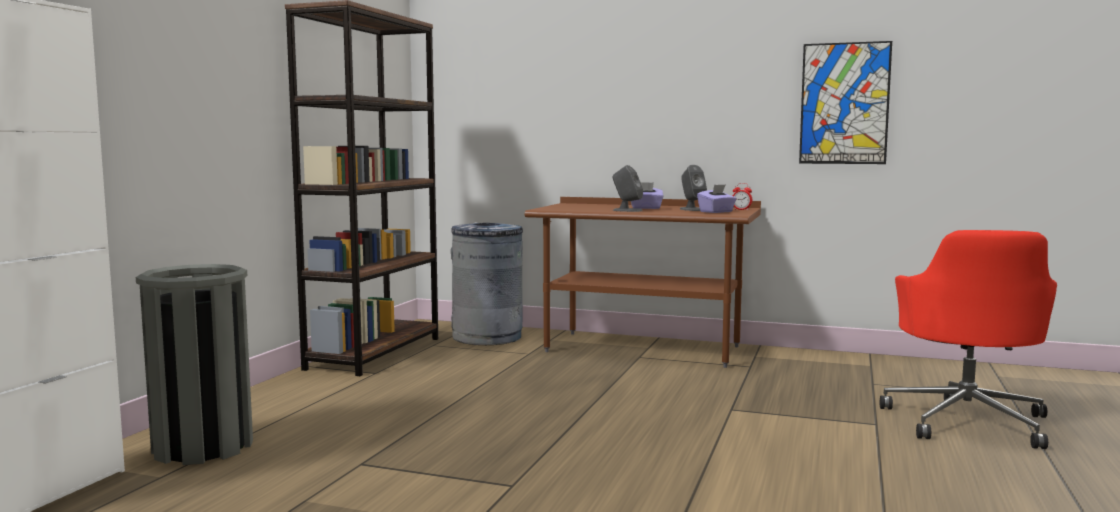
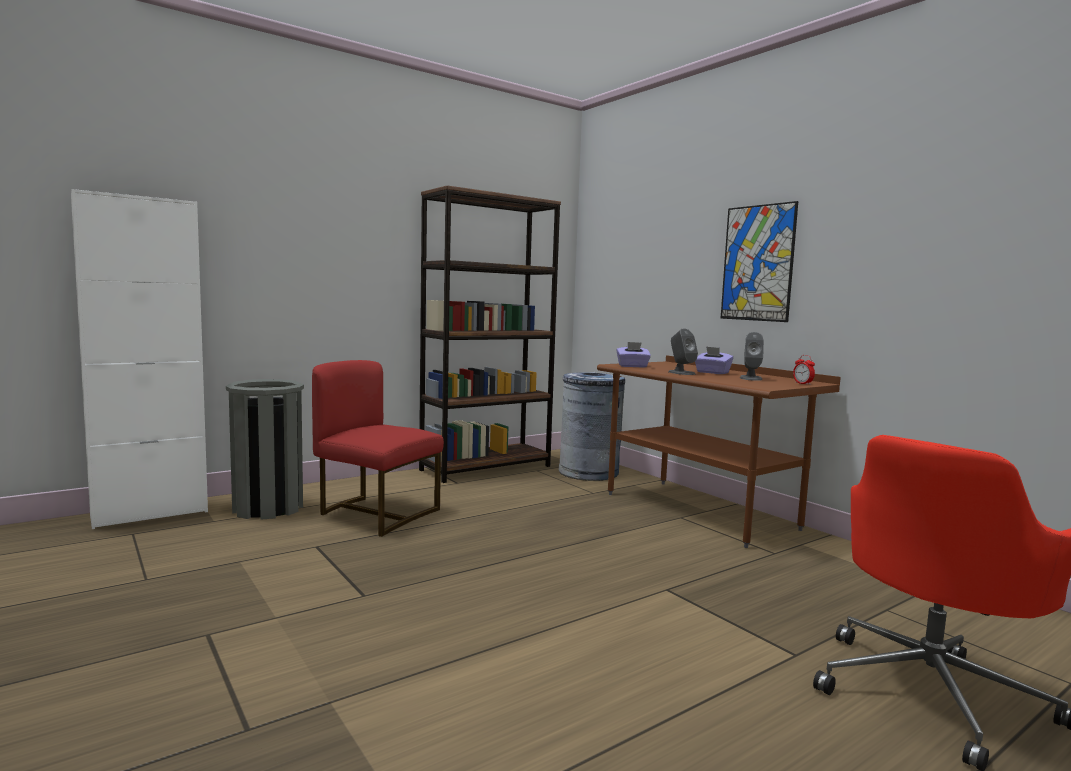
camera: 35 degrees right, 0 degrees up
(354, 420) = (376, 514): none -> red chair
(716, 212) = (761, 383): purple tissue box -> purple tissue box (632, 366)
(844, 103) = (944, 269): picture -> picture (757, 263)

